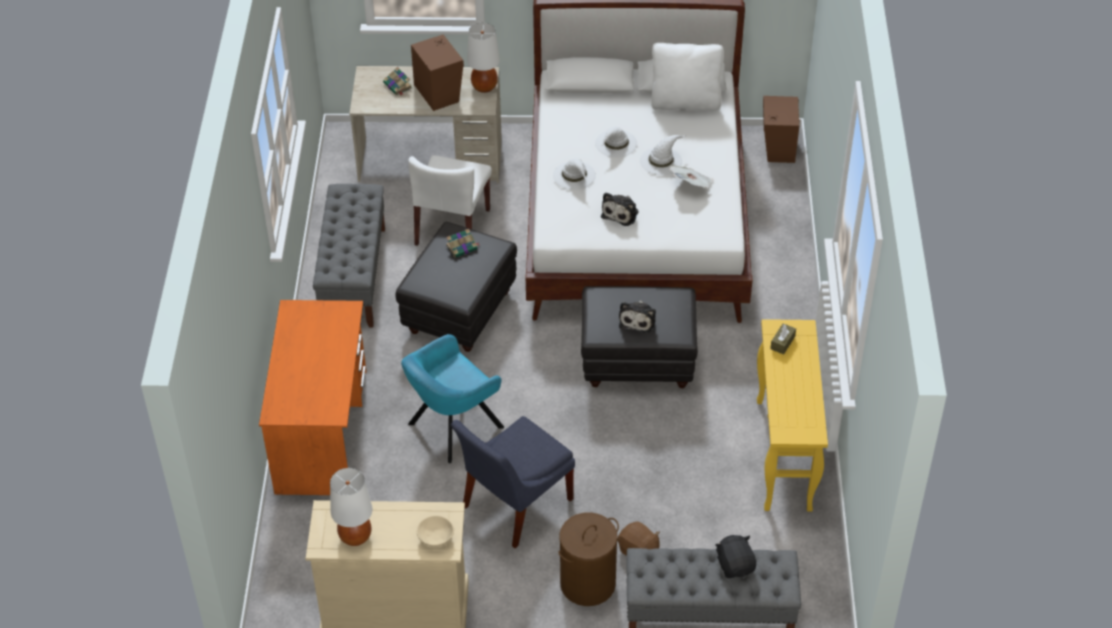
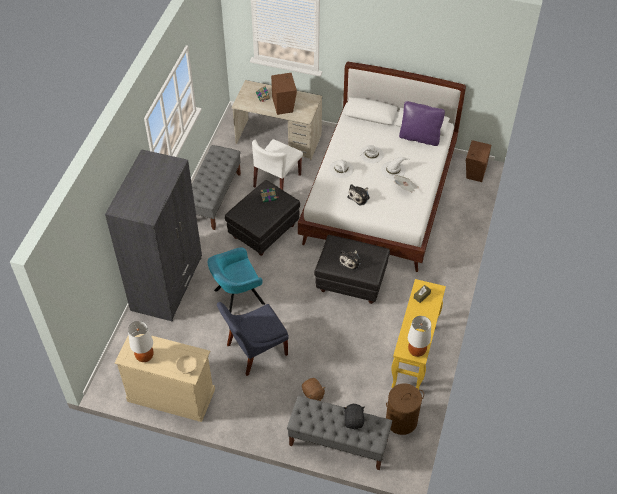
camera: 15 degrees right, 5 degrees up
(322, 431) = (167, 284): orange desk -> grey wardrobe
(484, 87) = (309, 106): white table lamp -> white table lamp (416, 351)
(587, 584) = (278, 406): brown laundry basket -> brown laundry basket (401, 420)
(685, 102) = (419, 137): white pillow -> purple pillow

